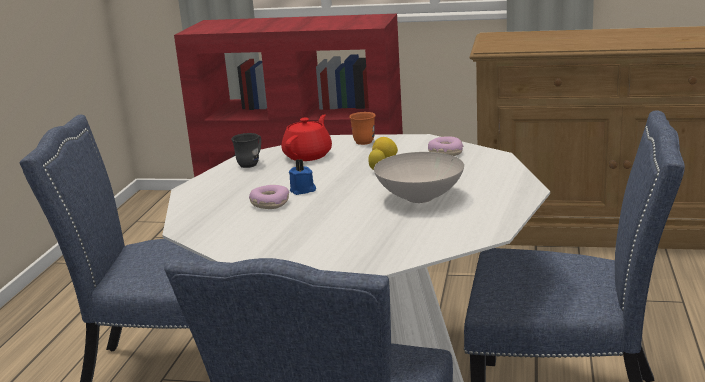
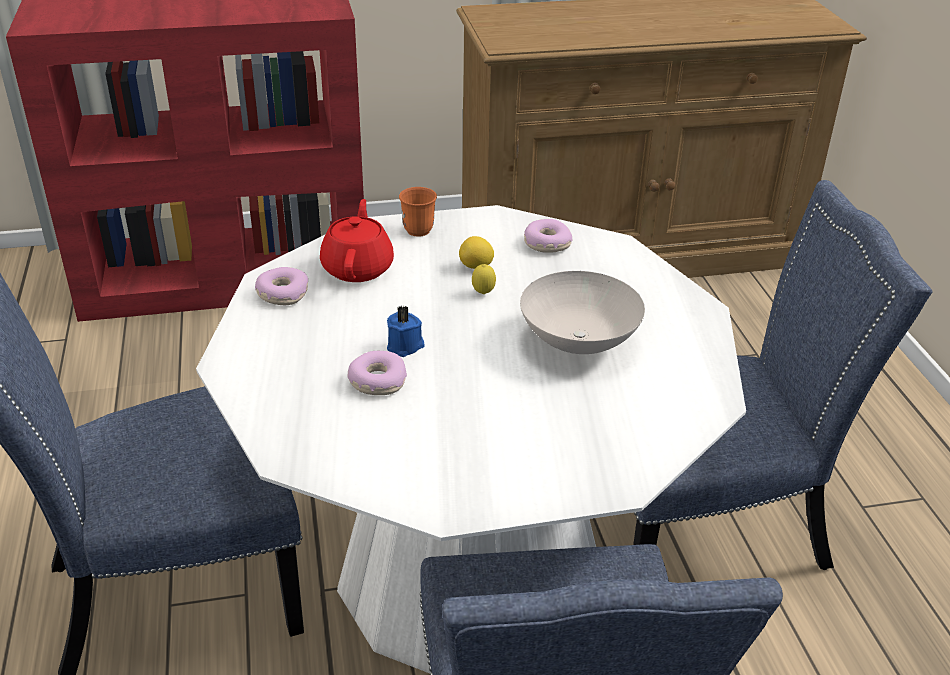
camera: 25 degrees left, 15 degrees up
(251, 163) = (282, 294): grey mug -> donut

